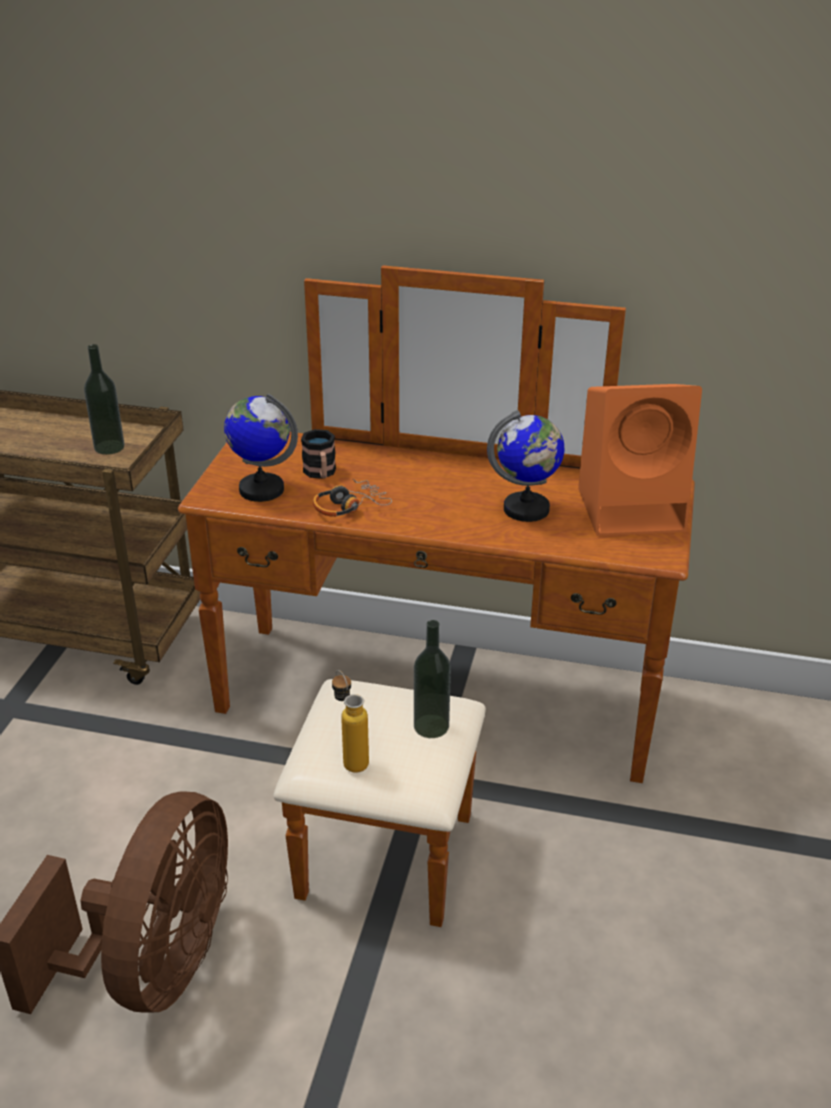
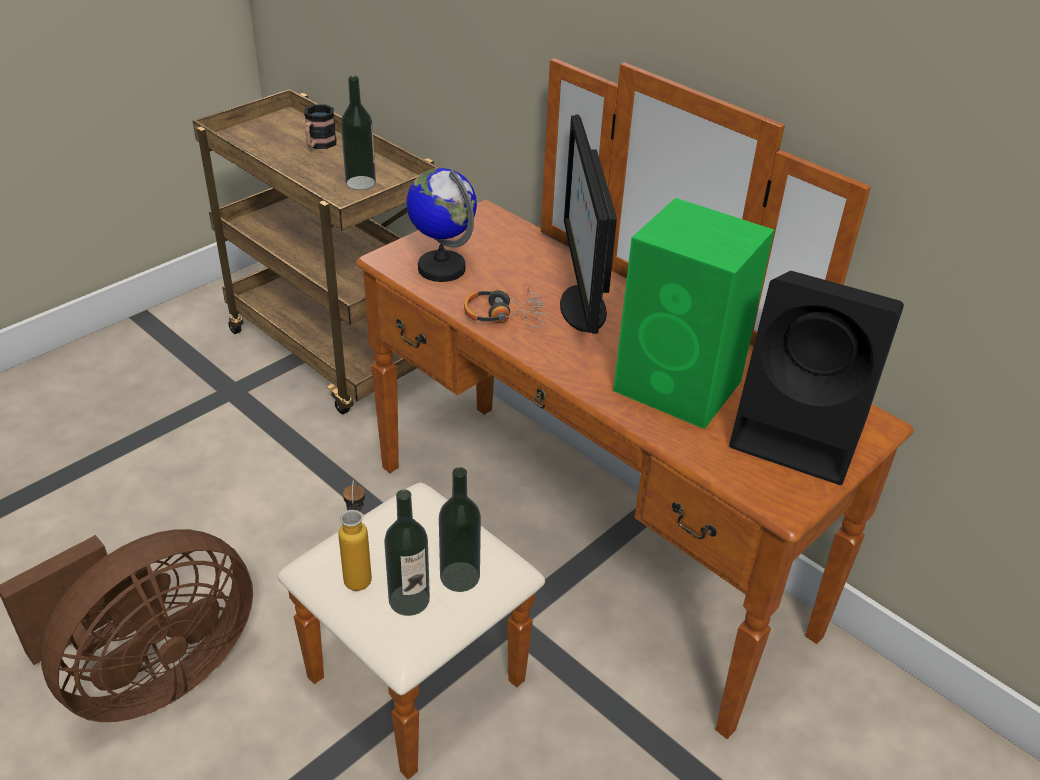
camera: 30 degrees right, 5 degrees up
(320, 474) = (511, 272): mug -> mug (319, 145)
(402, 480) = (582, 307): none -> monitor
(408, 758) = (409, 600): none -> bottle
(526, 509) = (680, 387): globe -> green speaker
(633, 509) = (803, 434): orange speaker -> black speaker

